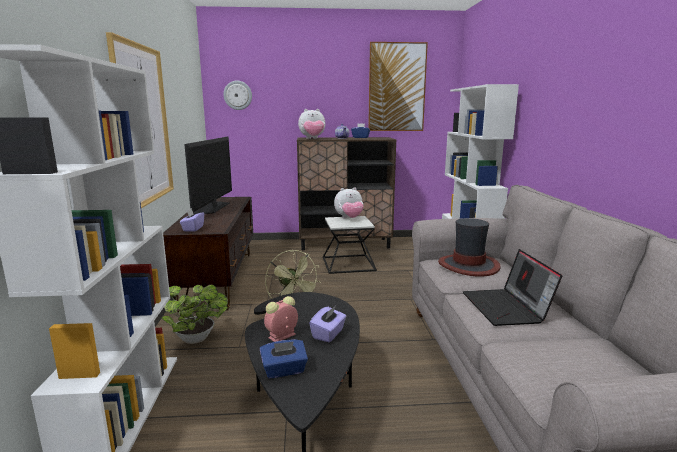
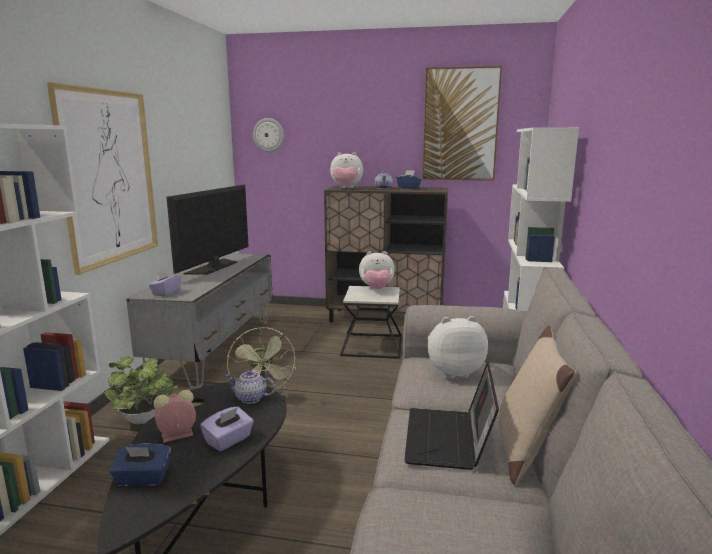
camera: 15 degrees right, 0 degrees up
(219, 278) = (215, 348): brown tv stand -> grey tv stand
(317, 303) = (251, 398): none -> teapot
(468, 265) = (453, 372): hat -> plush toy
(560, 307) = (525, 449): none -> beige pillow

